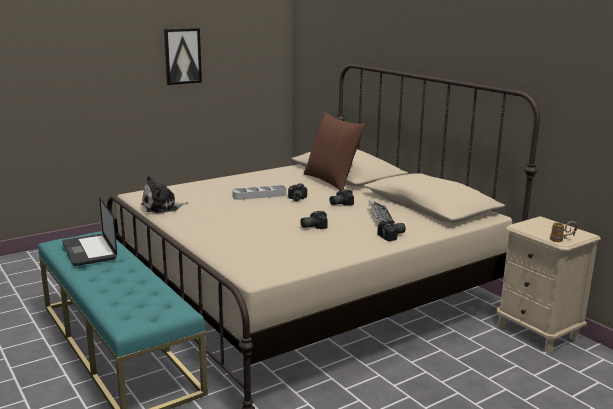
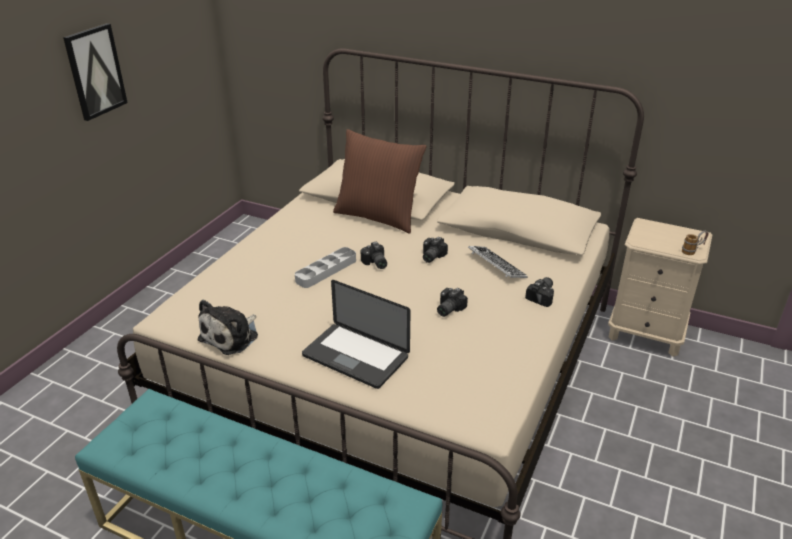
camera: 30 degrees left, 15 degrees up
(89, 251) = (176, 442): laptop -> laptop (355, 356)

